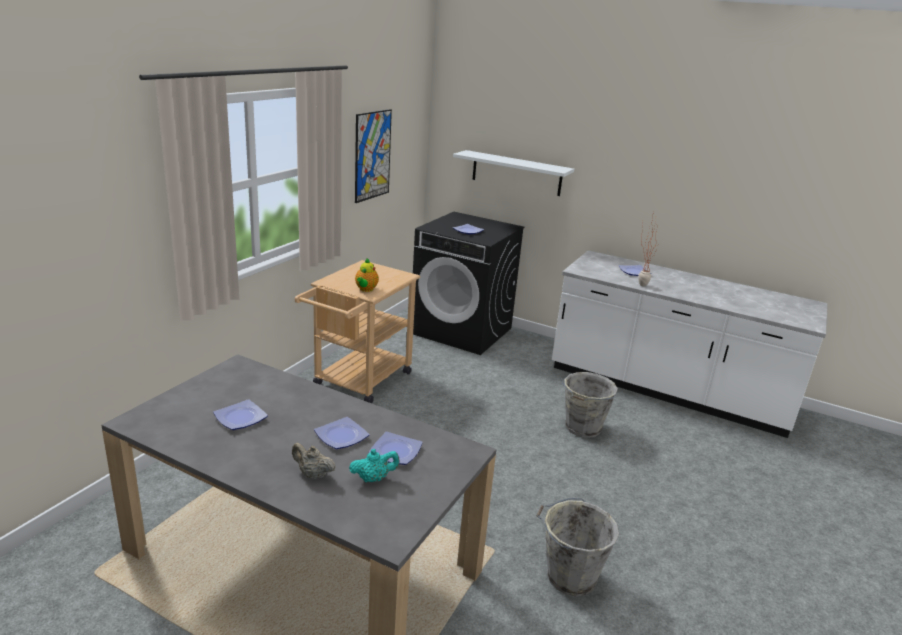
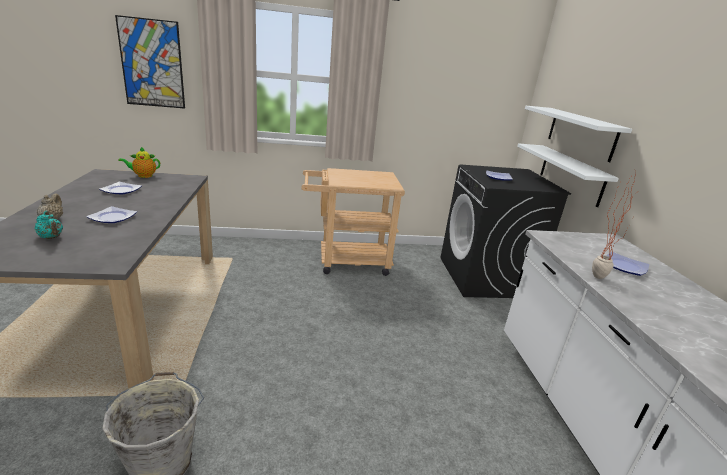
camera: 55 degrees right, 0 degrees up
(366, 289) = (343, 180): teapot -> teapot (143, 176)
(372, 155) = (440, 92): picture -> picture (152, 64)
(395, 451) = (99, 237): plate -> none
(516, 210) = (571, 174): none -> white shelf
(582, 428) = (430, 396): grey bucket -> none

